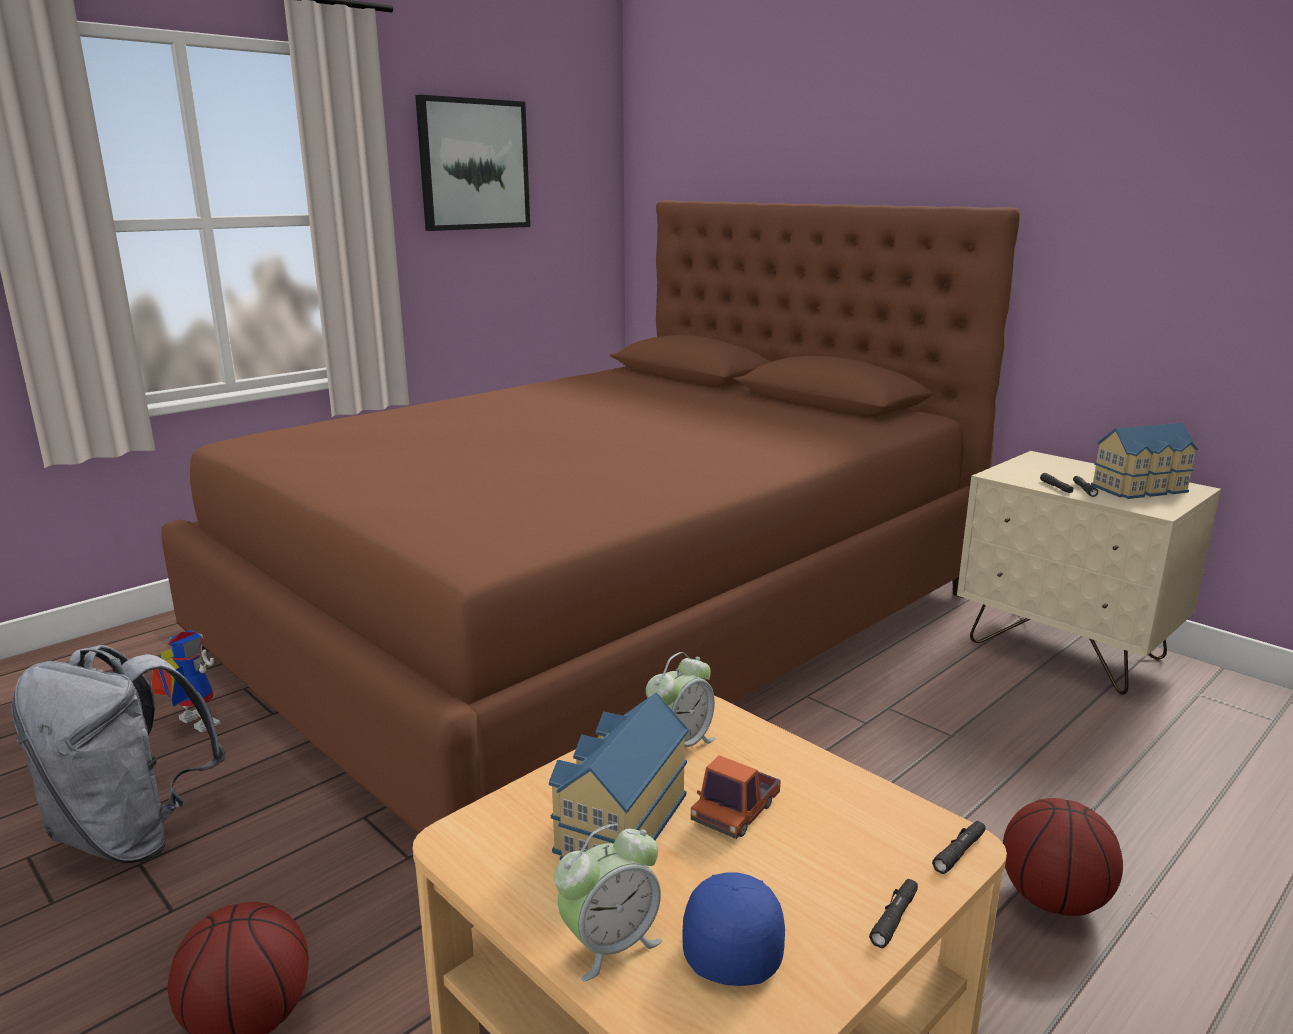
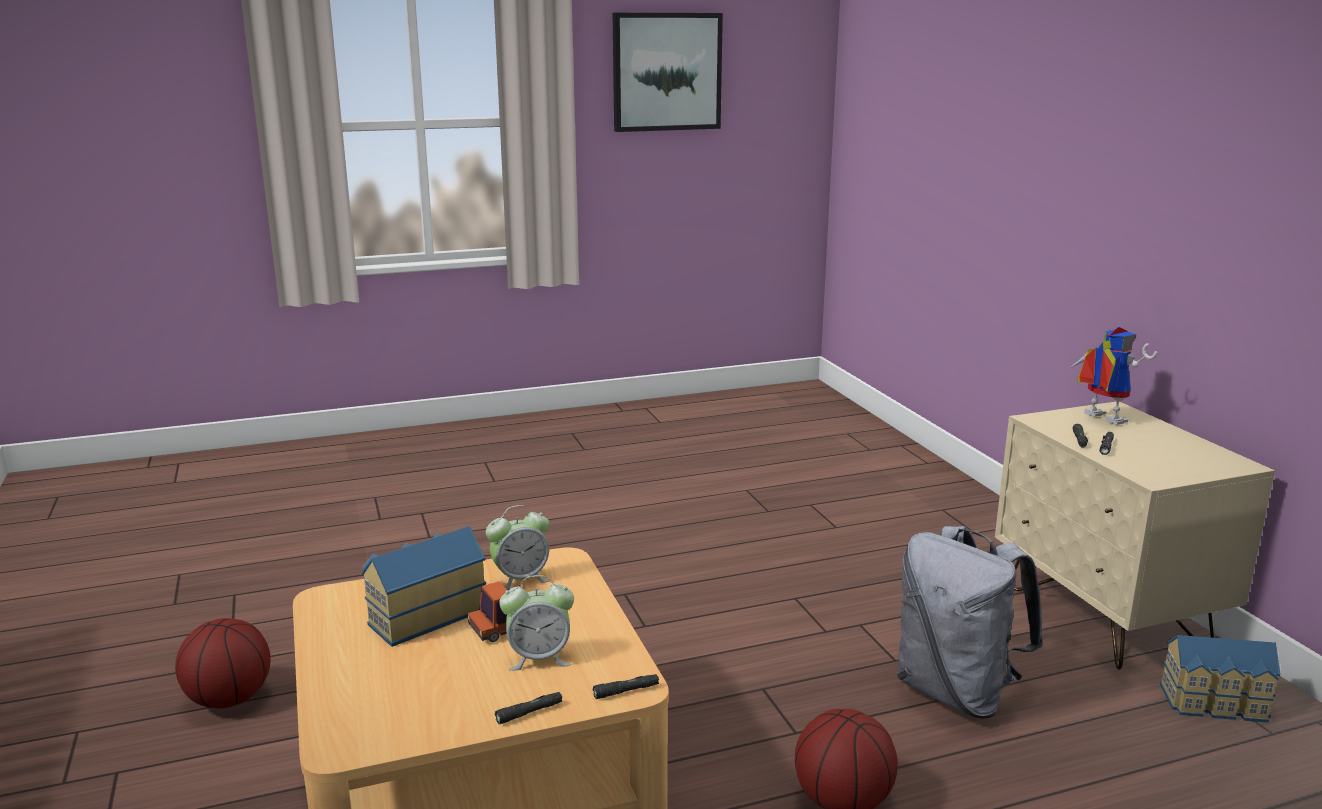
camera: 25 degrees right, 0 degrees up
(133, 834) = (242, 576): grey backpack -> grey backpack (956, 692)
(190, 724) = (323, 514): toy robot -> toy robot (1098, 418)
(606, 620) = (682, 501): brown bed -> none
(610, 944) = (346, 674): alarm clock -> alarm clock (539, 658)
(732, 937) = (417, 692): blue cap -> none
(1142, 489) = (1176, 456): toy house -> toy house (1216, 704)

